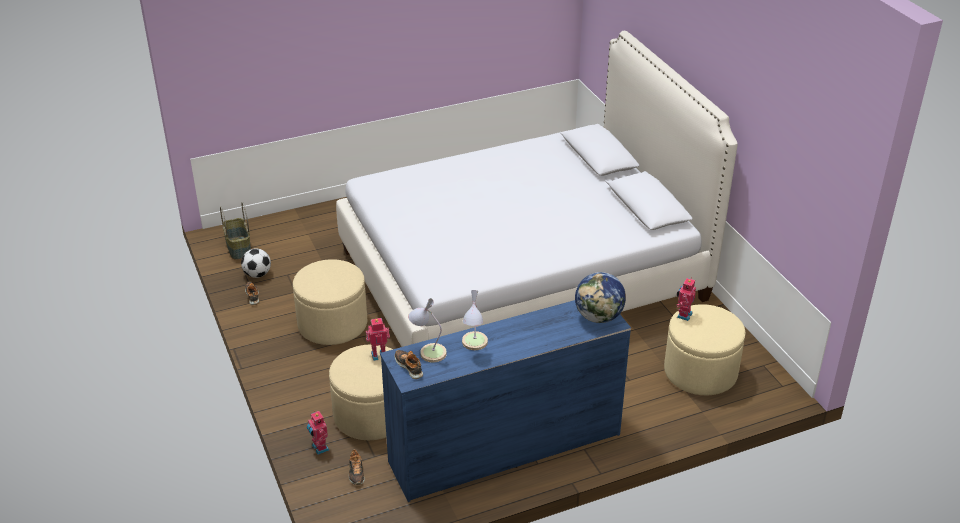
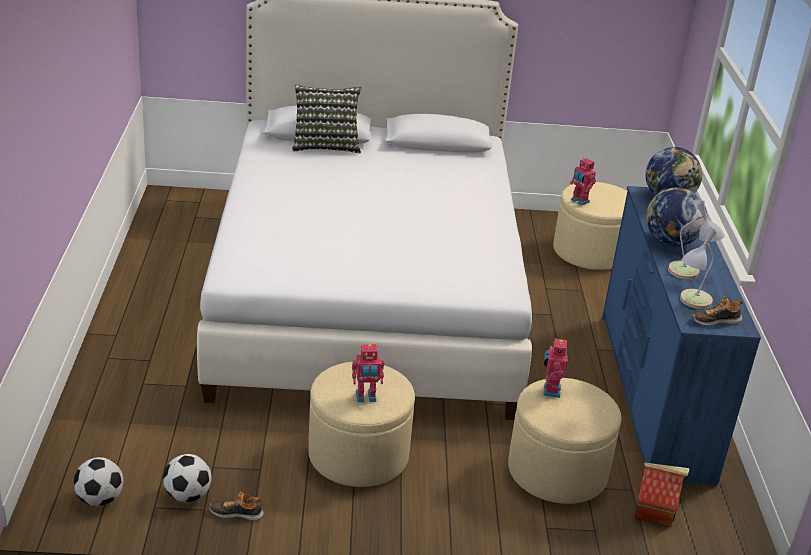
camera: 70 degrees left, 5 degrees down
(238, 248) = (100, 499): basket -> football
(319, 448) = (600, 531): toy robot -> toy robot (366, 397)
(356, 472) = (655, 512): shoe -> toy house
(518, 328) = (670, 242): none -> globe
(582, 163) = (326, 145): none -> pillow

